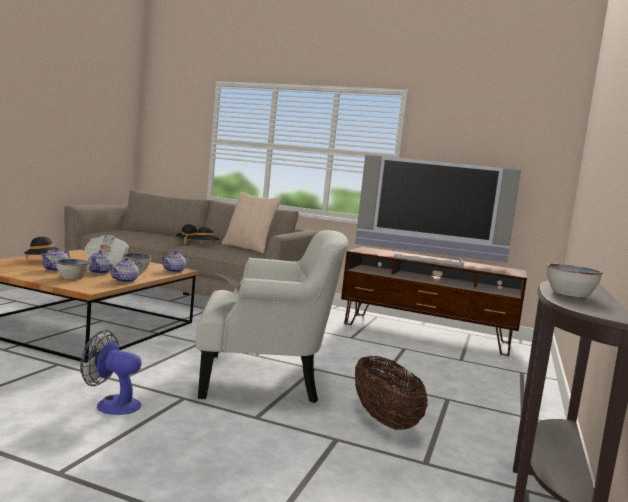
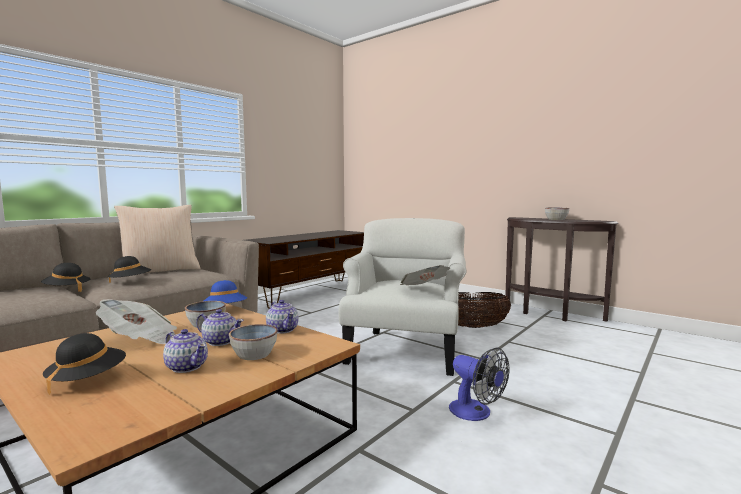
camera: 70 degrees left, 0 degrees up
(111, 404) = (476, 413): fan -> fan turned 75 degrees counterclockwise
(174, 271) = (225, 310): teapot -> blue hat
(429, 259) = (306, 236): television -> none

